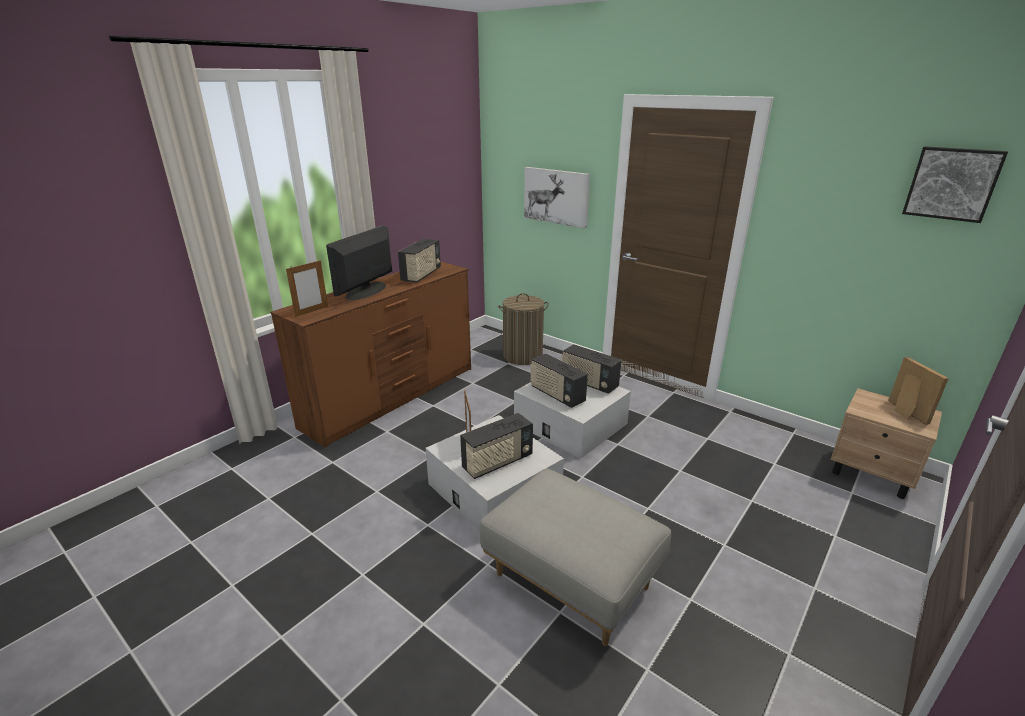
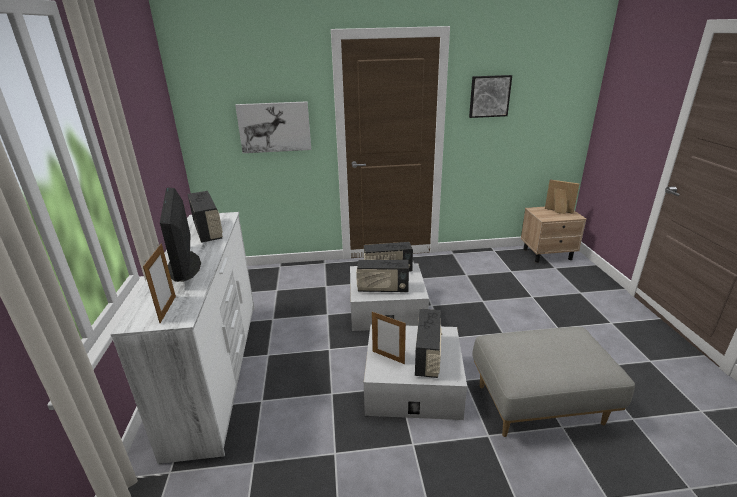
camera: 45 degrees left, 0 degrees up
(392, 397) = (218, 369): brown dresser -> white dresser
(523, 356) = (280, 279): laundry basket -> none
(952, 183) = (555, 73): picture -> picture (489, 96)

